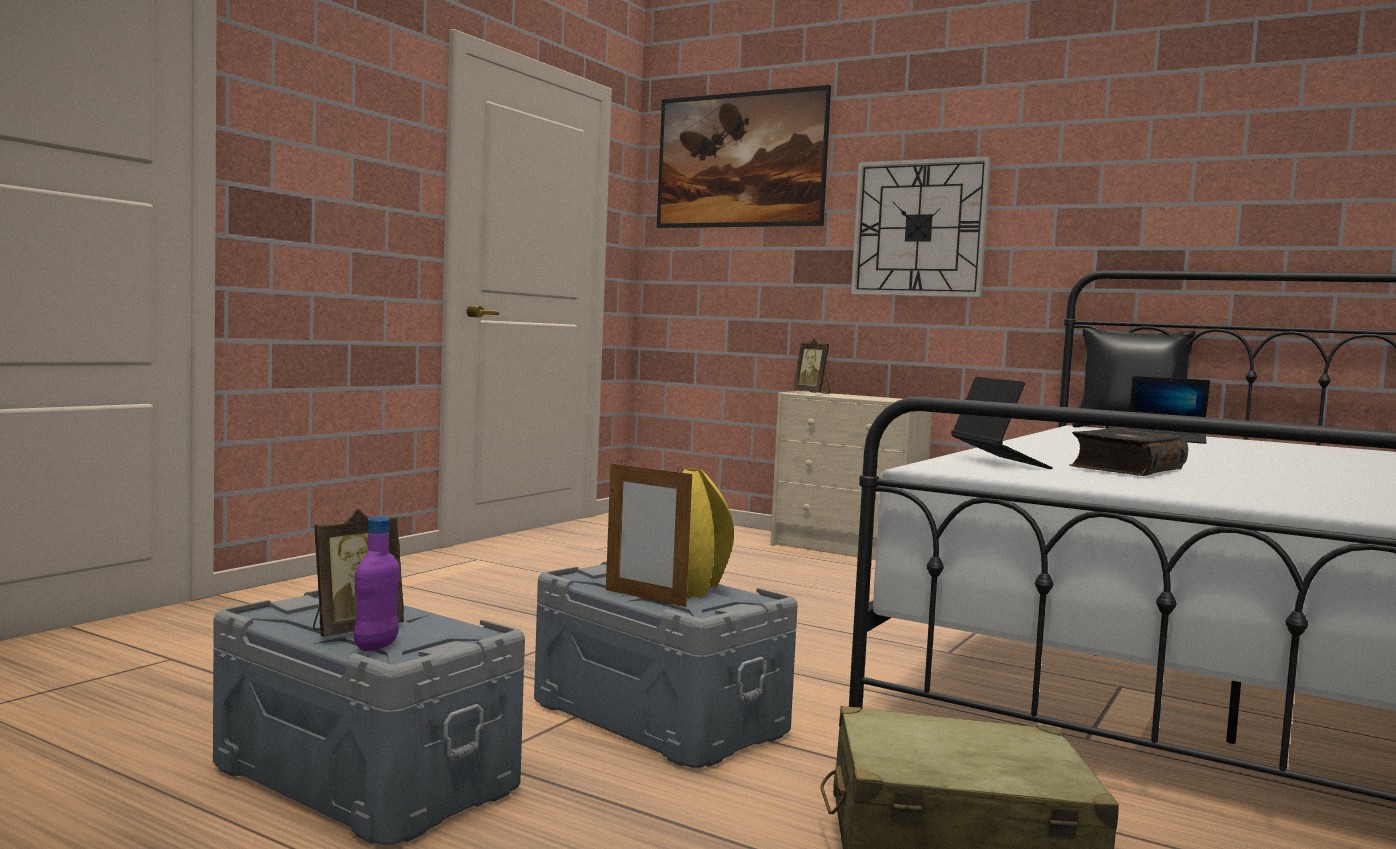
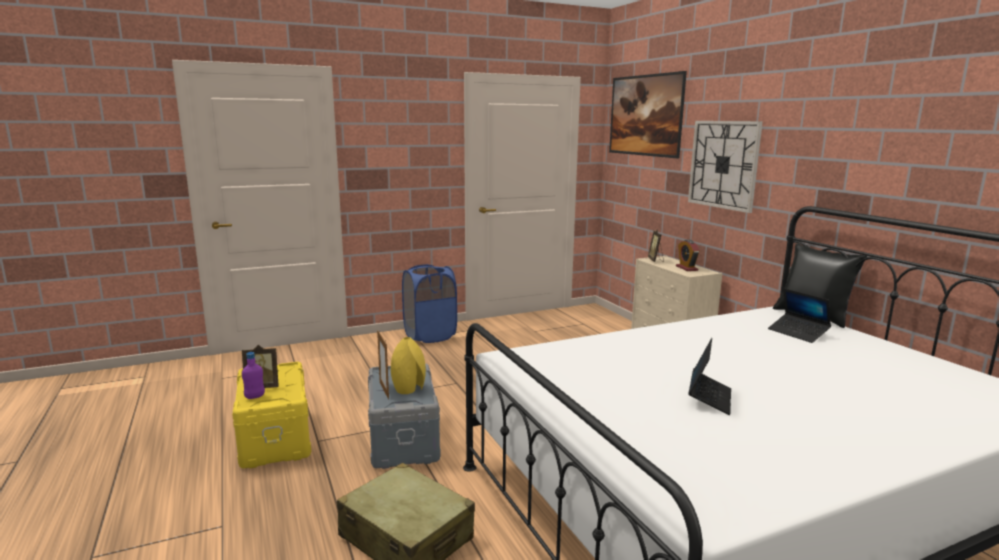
camera: 35 degrees right, 10 degrees up
(367, 777) = (276, 437): grey storage box -> yellow storage box
(408, 575) = (430, 335): none -> blue laundry basket
(876, 398) = (686, 268): none -> alarm clock
(998, 462) = (564, 353): laptop -> laptop (709, 398)
(1125, 469) = (624, 370): book -> none

